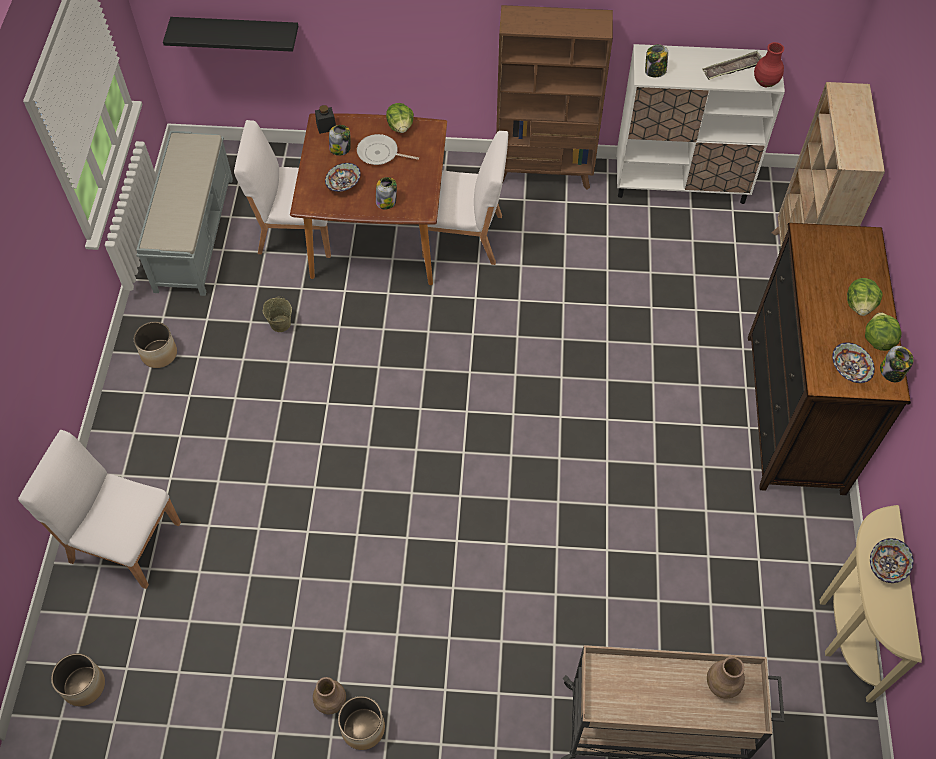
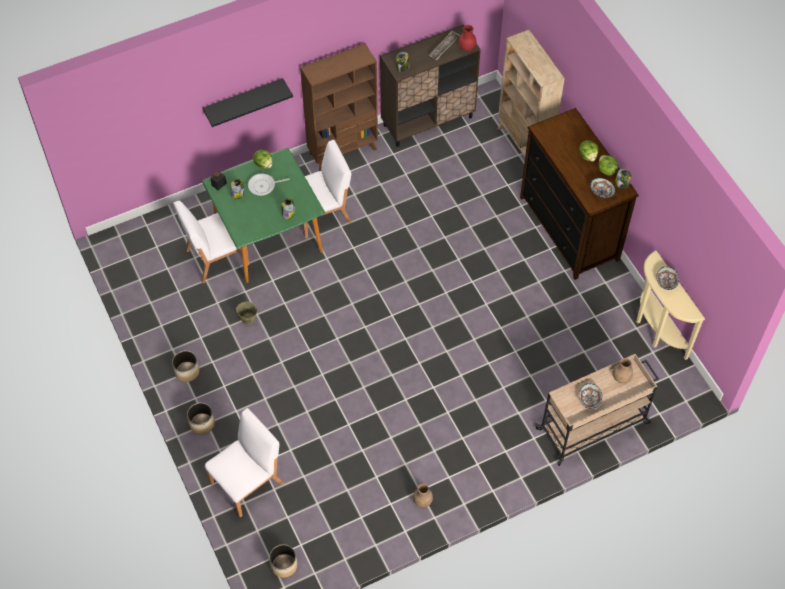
camera: 30 degrees left, 0 degrees up
(124, 541) = (248, 483): white chair -> white chair turned 150 degrees clockwise
(194, 233) = (152, 289): grey bench -> none
(237, 33) = (134, 150): black shelf -> black shelf (243, 100)
(344, 184) = (256, 214): bowl -> bowl (589, 399)
(362, 728) = (447, 504): planter -> planter (201, 423)
(378, 235) = (269, 237): brown dining table -> green dining table
(681, 183) = (428, 121): white cabinet -> brown cabinet

